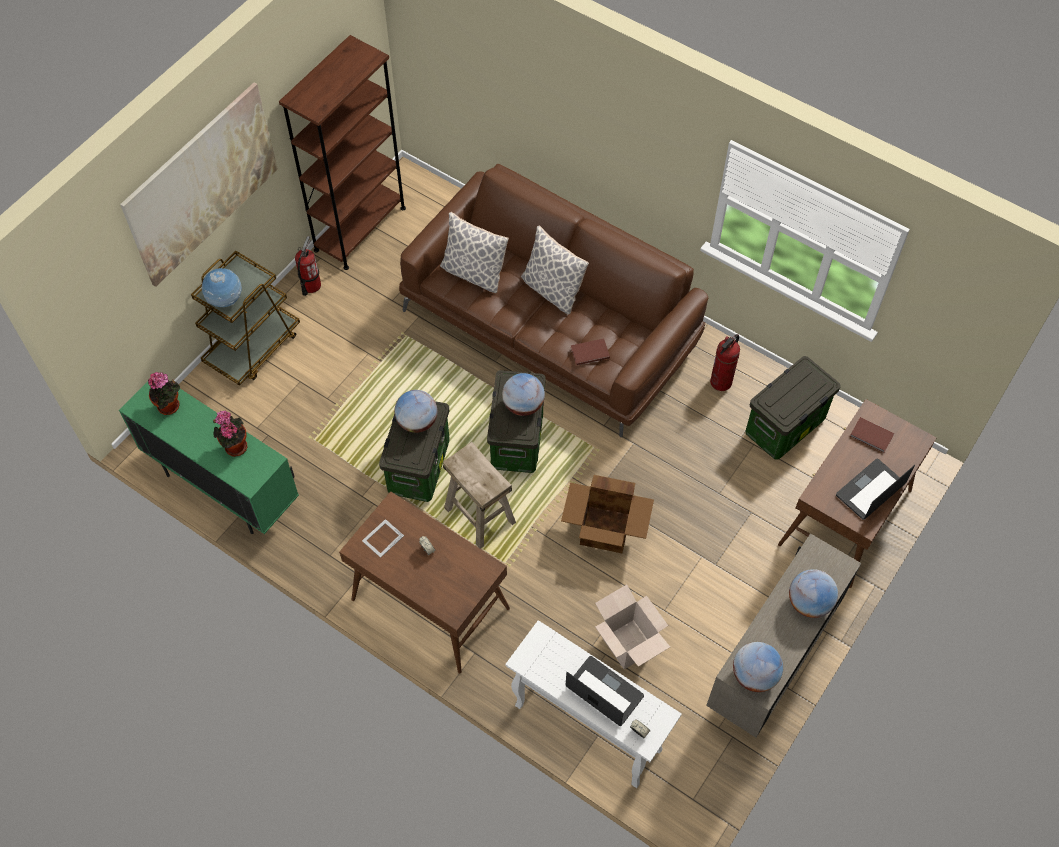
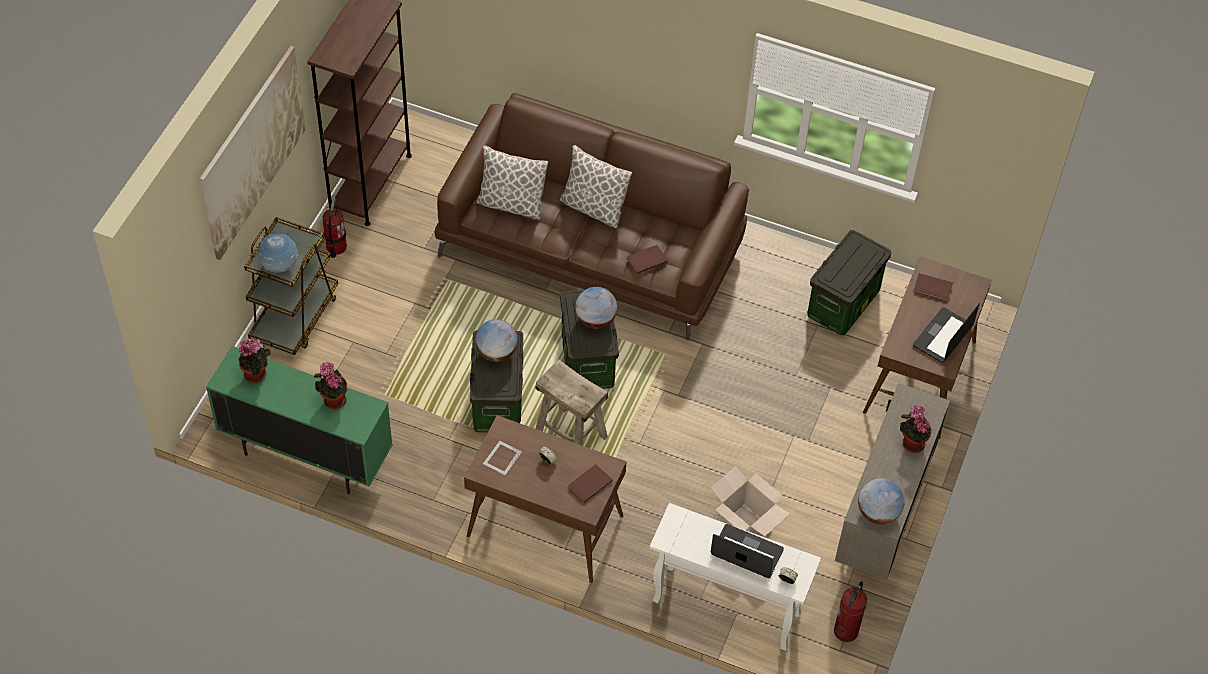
camera: 15 degrees left, 5 degrees down
(462, 583) = (589, 484): none -> brown book
(606, 530) = (696, 428): cardboard box -> none
(721, 382) = (772, 272): fire extinguisher -> fire extinguisher (846, 631)
(809, 602) = (911, 442): globe -> potted plant

